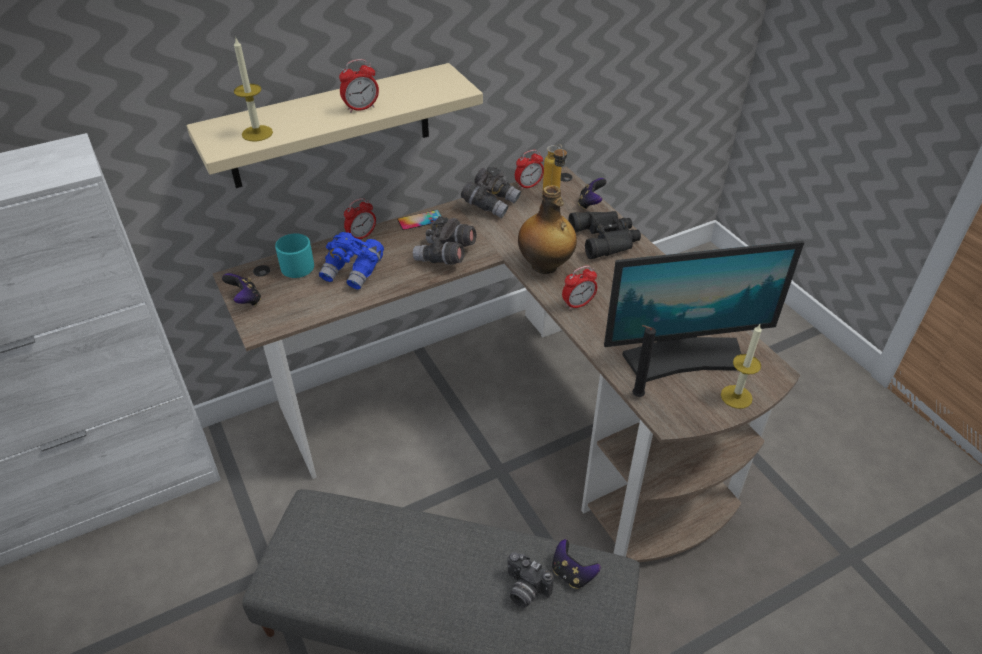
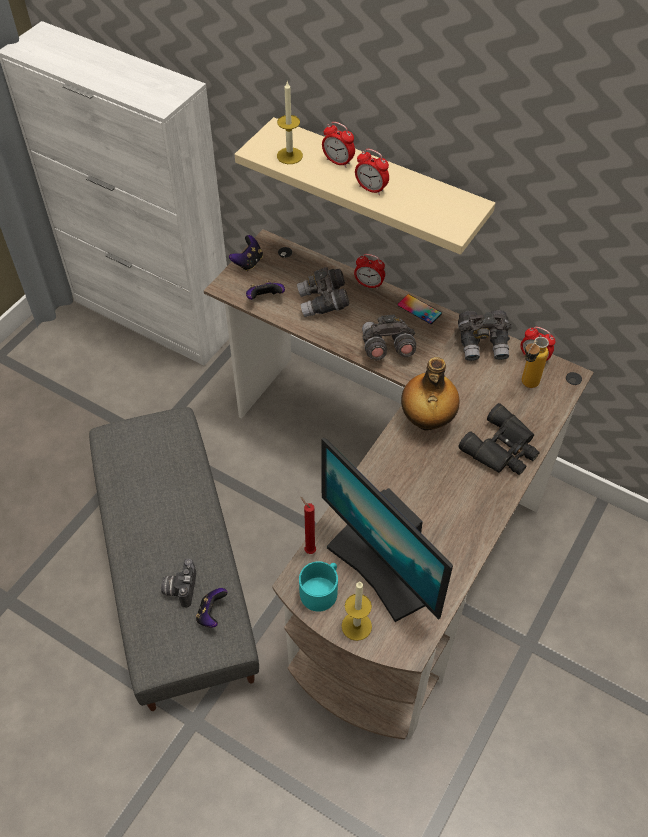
camera: 60 degrees right, 10 degrees up
(296, 264) = (305, 266): turquoise mug -> turquoise mug (321, 590)
(353, 271) = (323, 303): blue binoculars -> grey binoculars
(578, 304) = (393, 465): alarm clock -> alarm clock (338, 162)
(590, 204) = (547, 415): game controller -> game controller (264, 299)
(636, 396) = (308, 550): black candle -> red candle

